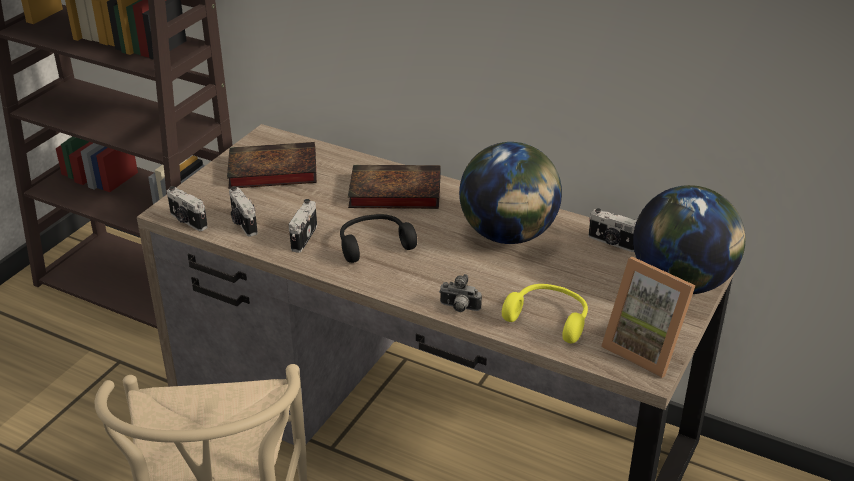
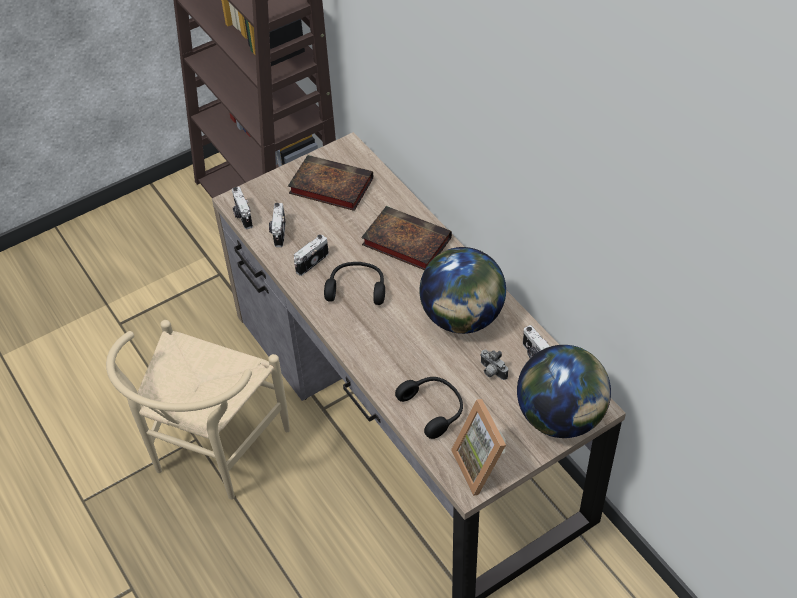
camera: 30 degrees right, 15 degrees up
(459, 308) = (376, 373): camera -> camera (491, 372)
(549, 318) = (433, 409): yellow headphones -> black headphones

